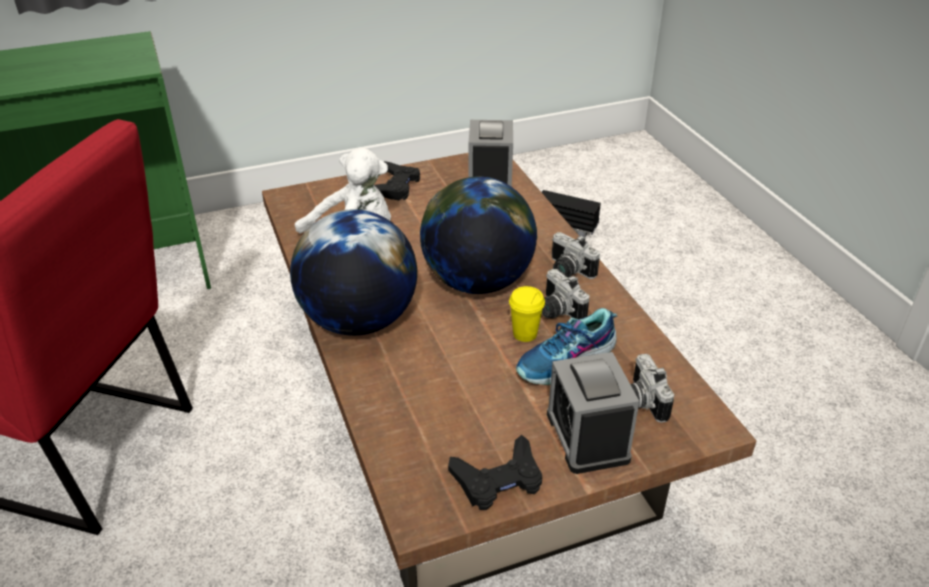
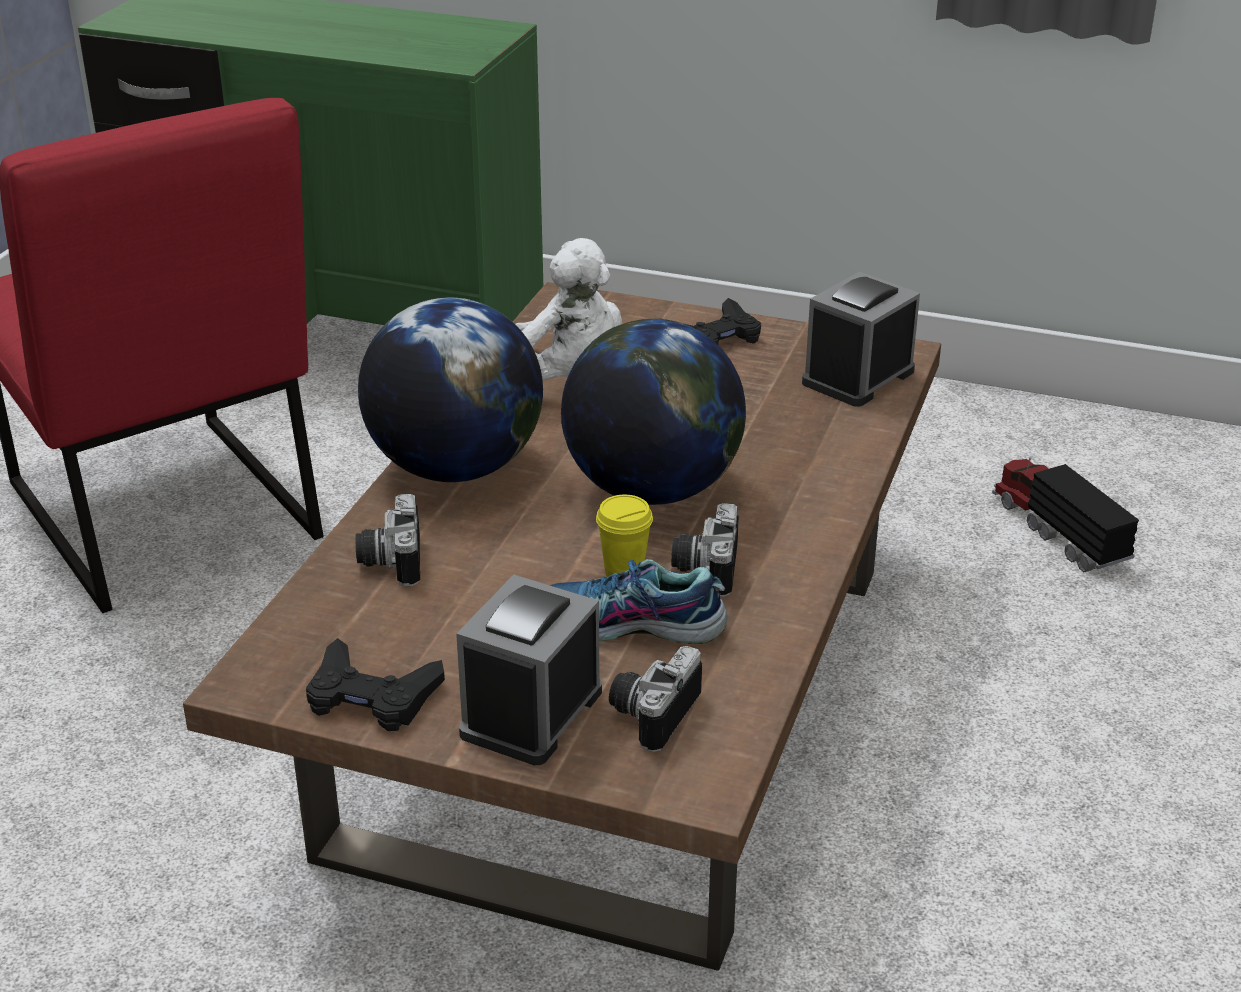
camera: 40 degrees right, 5 degrees down
(567, 271) = (790, 530): camera -> camera (389, 560)

